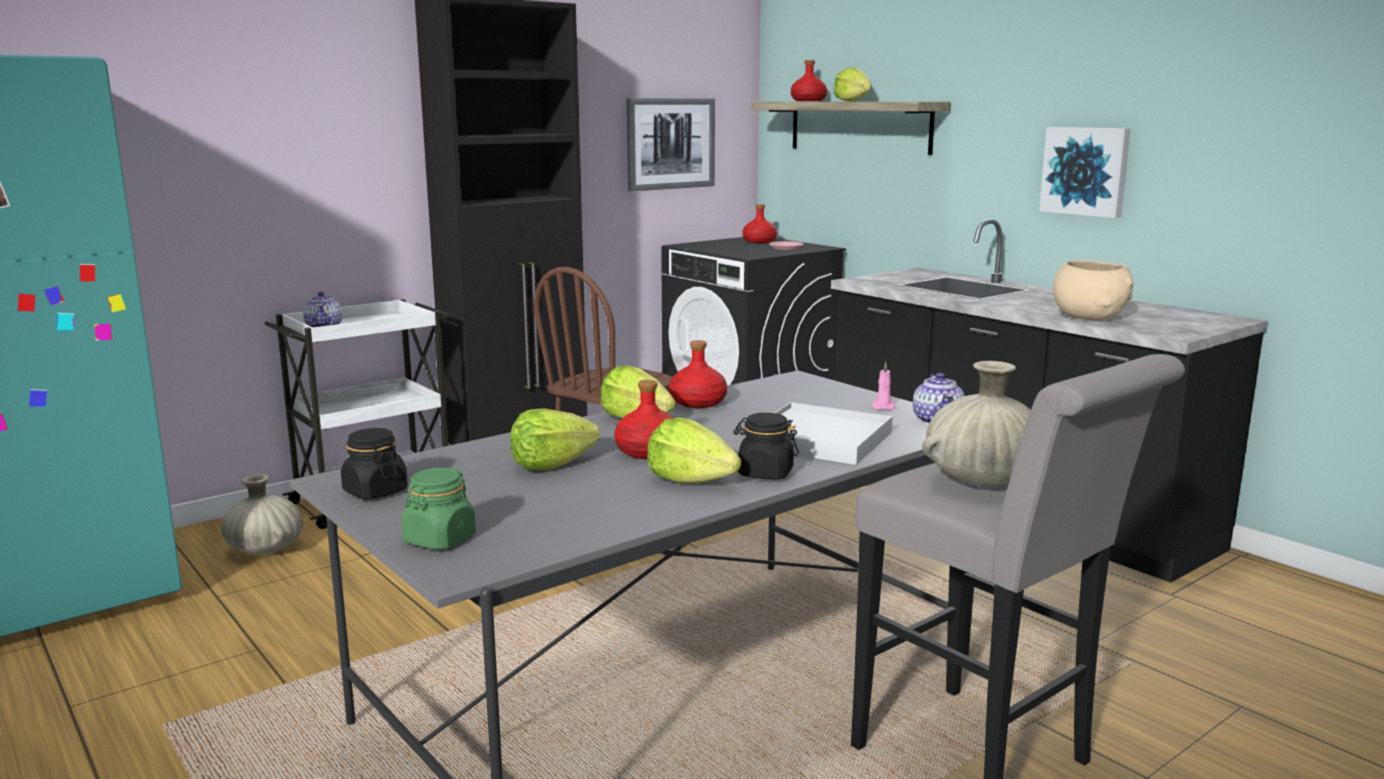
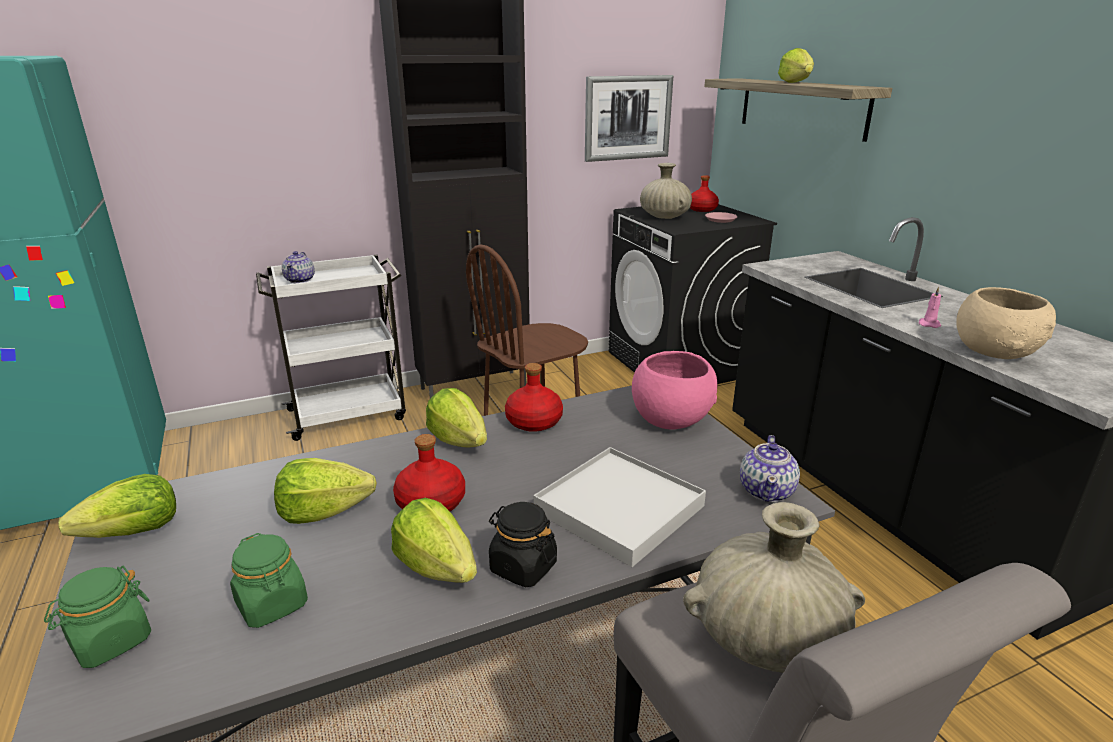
camera: 15 degrees right, 10 degrees up
(265, 550) = (244, 457): beige vase -> beige vase (664, 217)
(375, 491) = (134, 532): black jar -> lettuce
(565, 510) = (272, 604): none -> green jar
(809, 101) = (757, 80): red bottle -> none
(825, 391) = (670, 418): none -> pink bowl
(883, 407) = (717, 455): pink candle -> pink candle (928, 324)
(1086, 171) = (1029, 176): picture -> none

